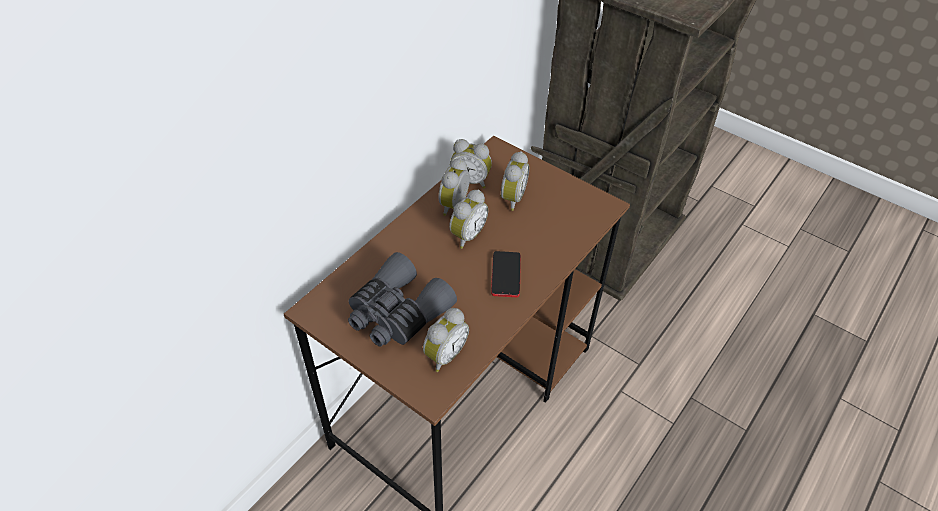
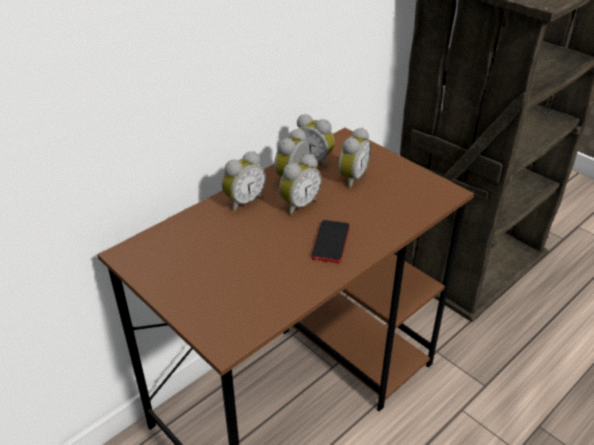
camera: 10 degrees right, 10 degrees down
(397, 313) = (210, 265): grey binoculars -> none
(444, 354) = (248, 307): alarm clock -> alarm clock (243, 201)

